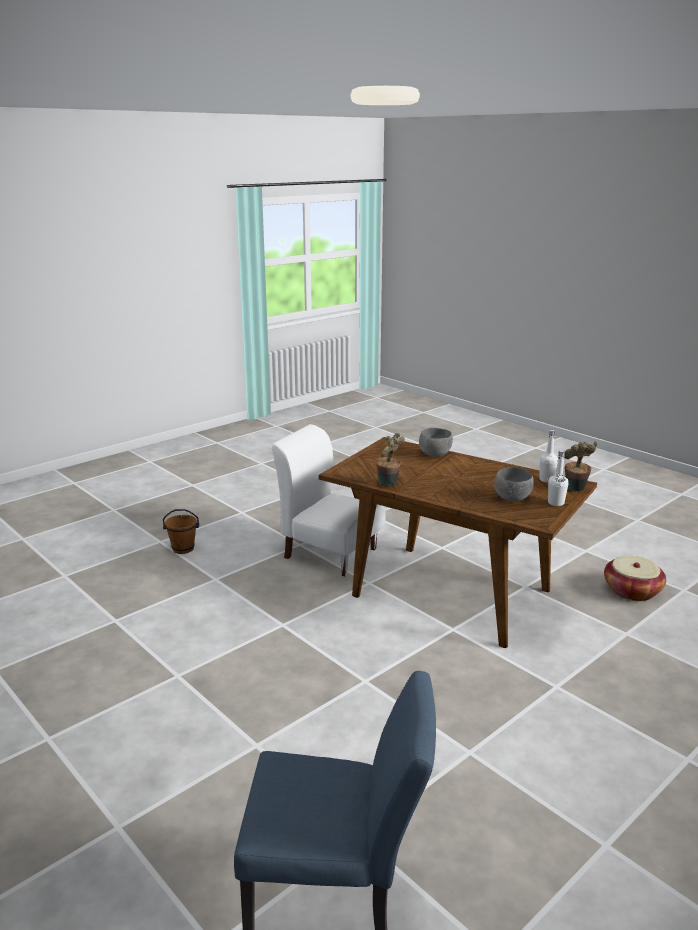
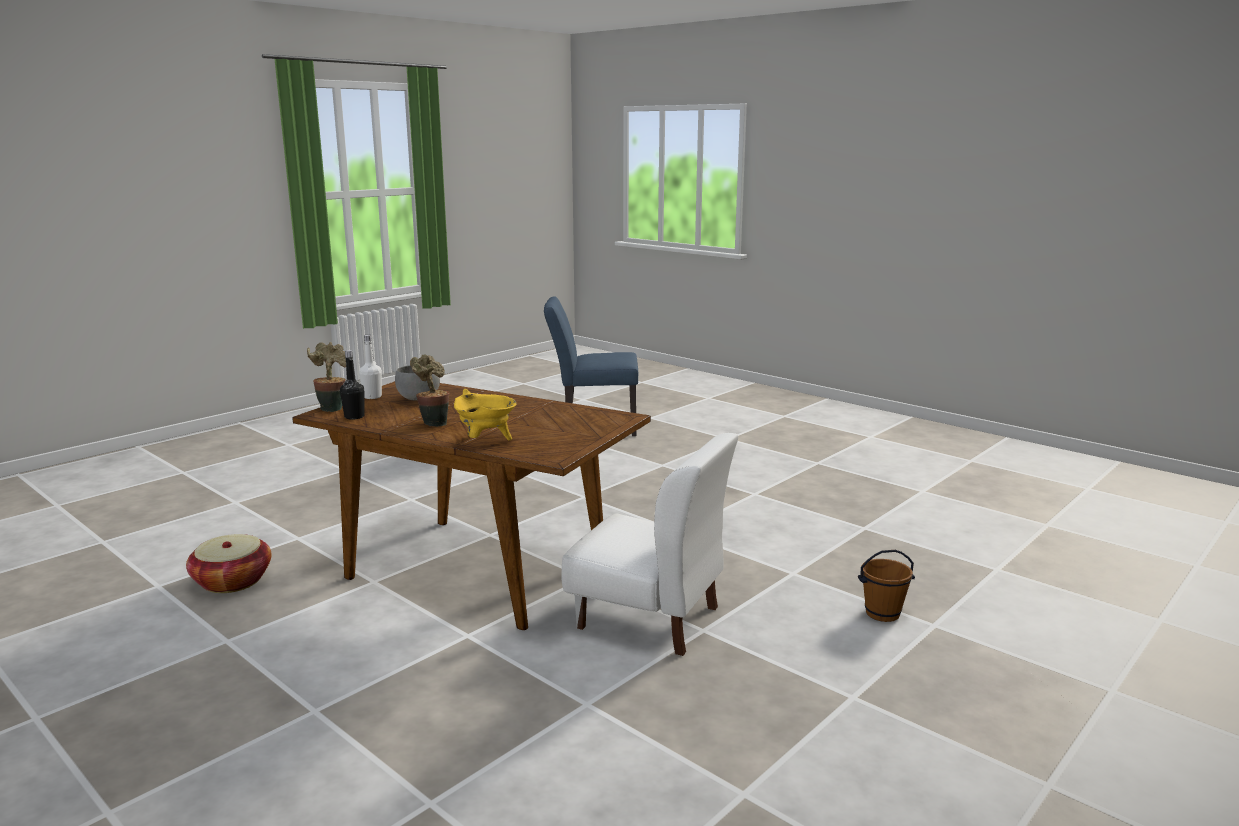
camera: 175 degrees right, 5 degrees down
(389, 484) = (559, 407): potted plant -> potted plant (433, 423)
(435, 454) = (485, 442): grey bowl -> yellow cooking pot
(547, 479) = (354, 417): white bottle -> black bottle

